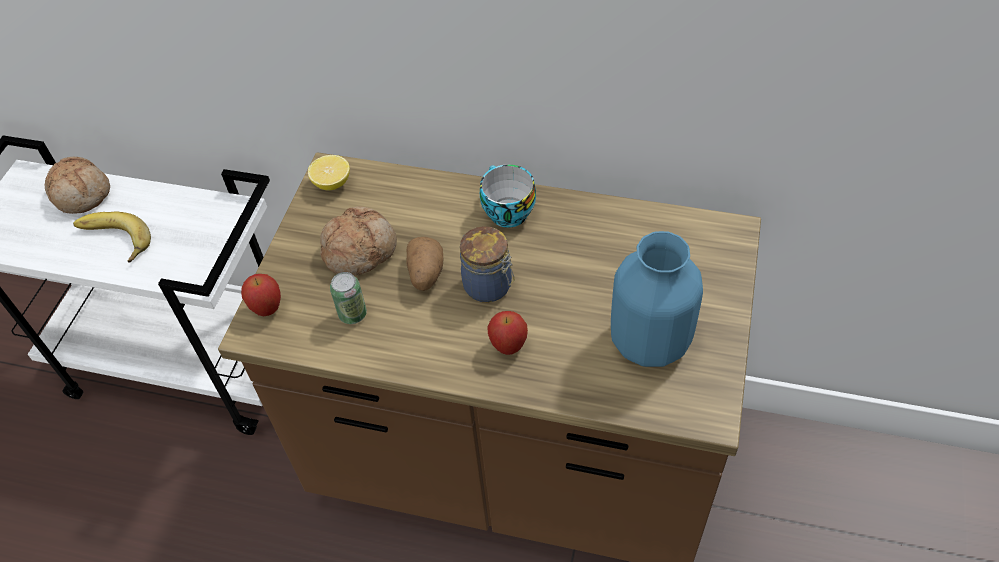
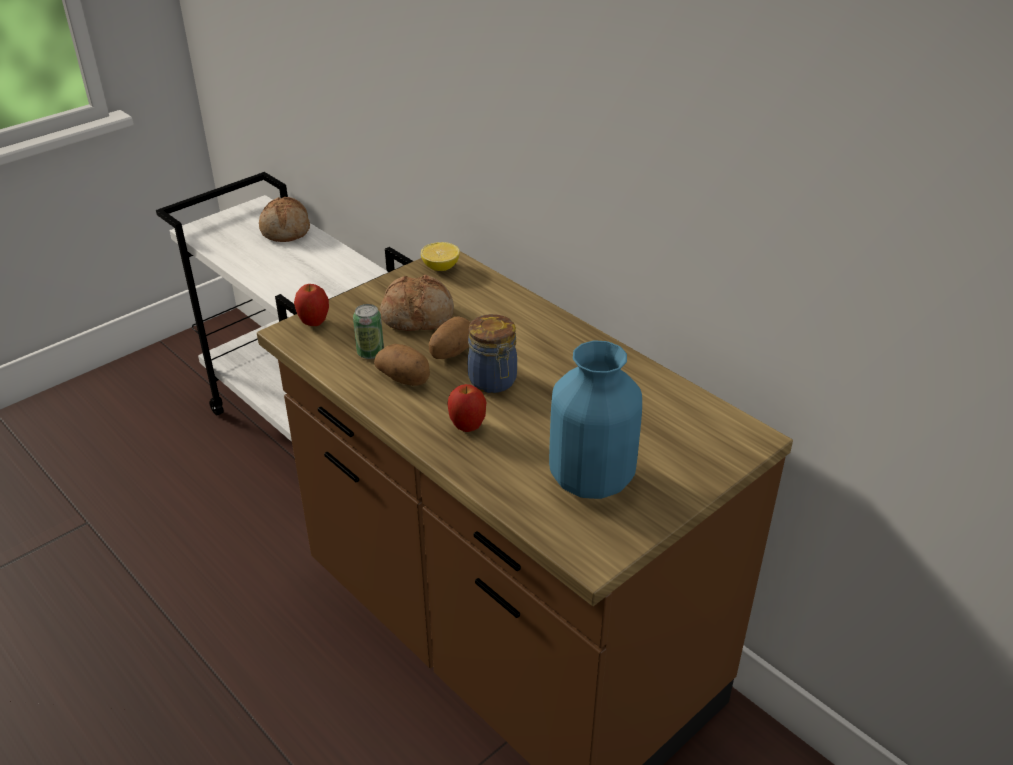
camera: 30 degrees right, 15 degrees down
(112, 241) = (278, 266): banana -> none
(410, 325) = (405, 379): none -> potato
(506, 212) = (558, 339): cup -> none

